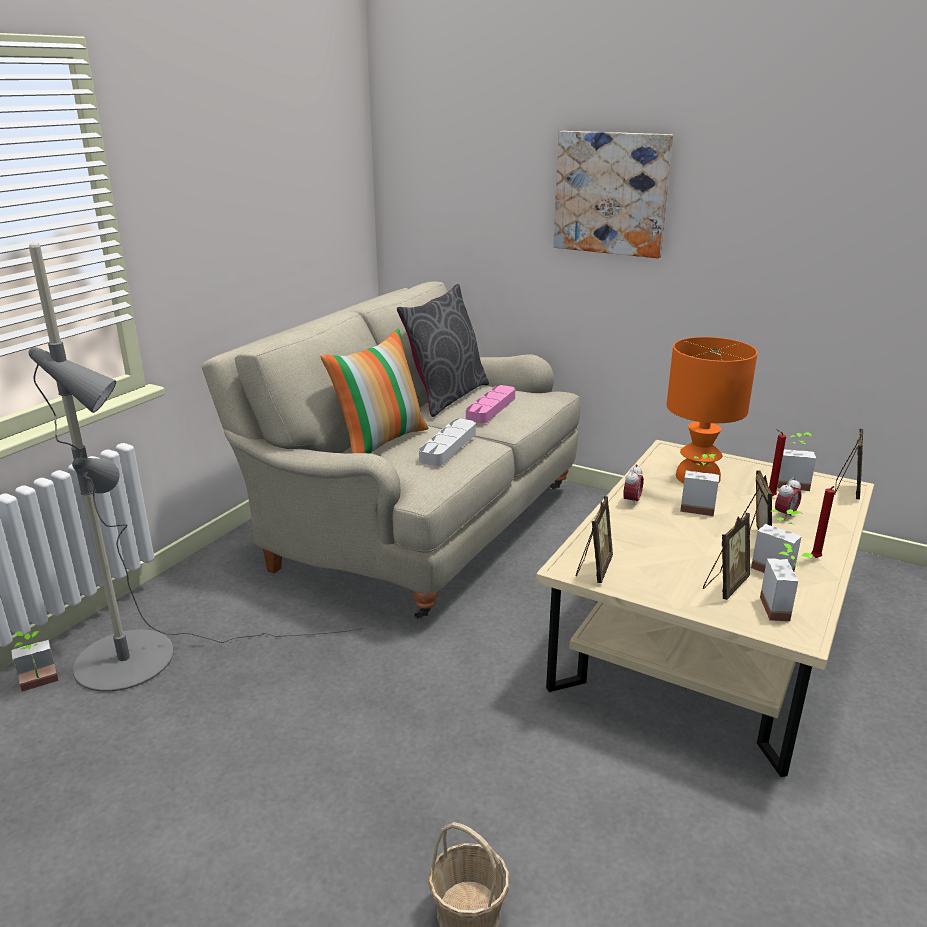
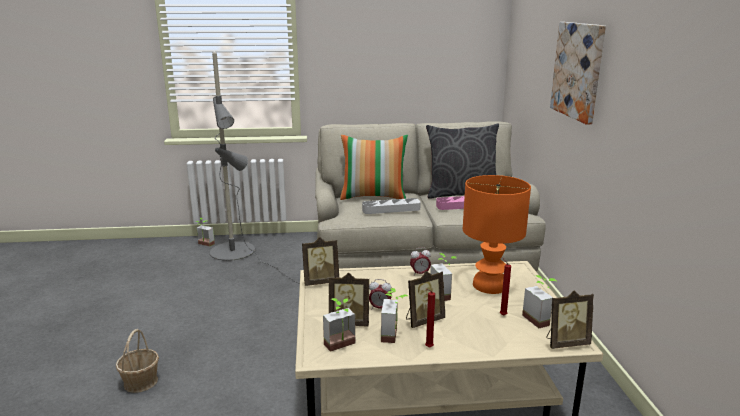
camera: 55 degrees right, 5 degrees down
(785, 515) = (479, 325): alarm clock -> alarm clock (380, 308)

